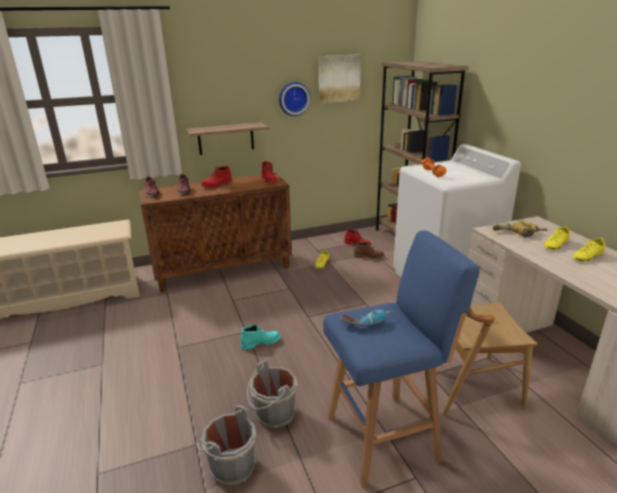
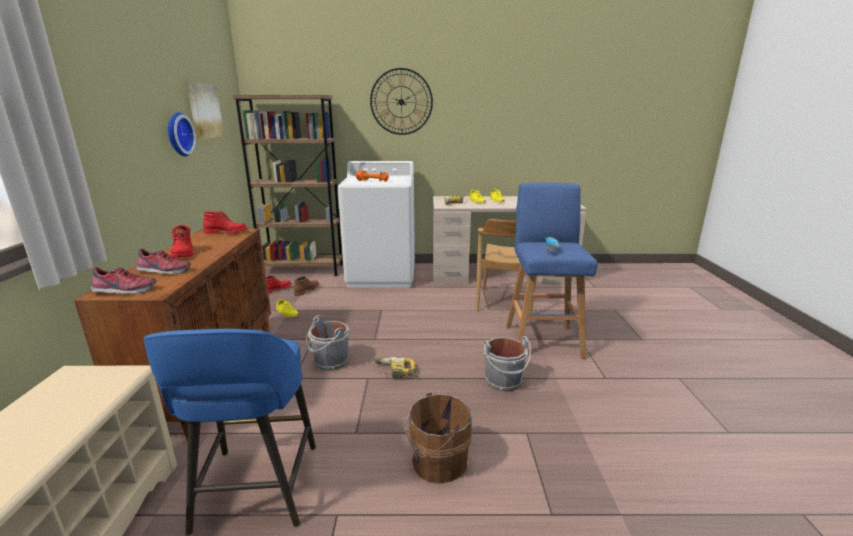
camera: 70 degrees left, 5 degrees down
(122, 328) = (256, 490): none -> blue stool
(151, 395) = (436, 461): none -> brown bucket
(226, 138) = (129, 194): shelf -> none
(230, 467) = (558, 414): grey bucket -> grey bucket (330, 362)
(261, 342) = (395, 372): turquoise boot -> power drill
(530, 81) = (401, 102): none -> wall clock

